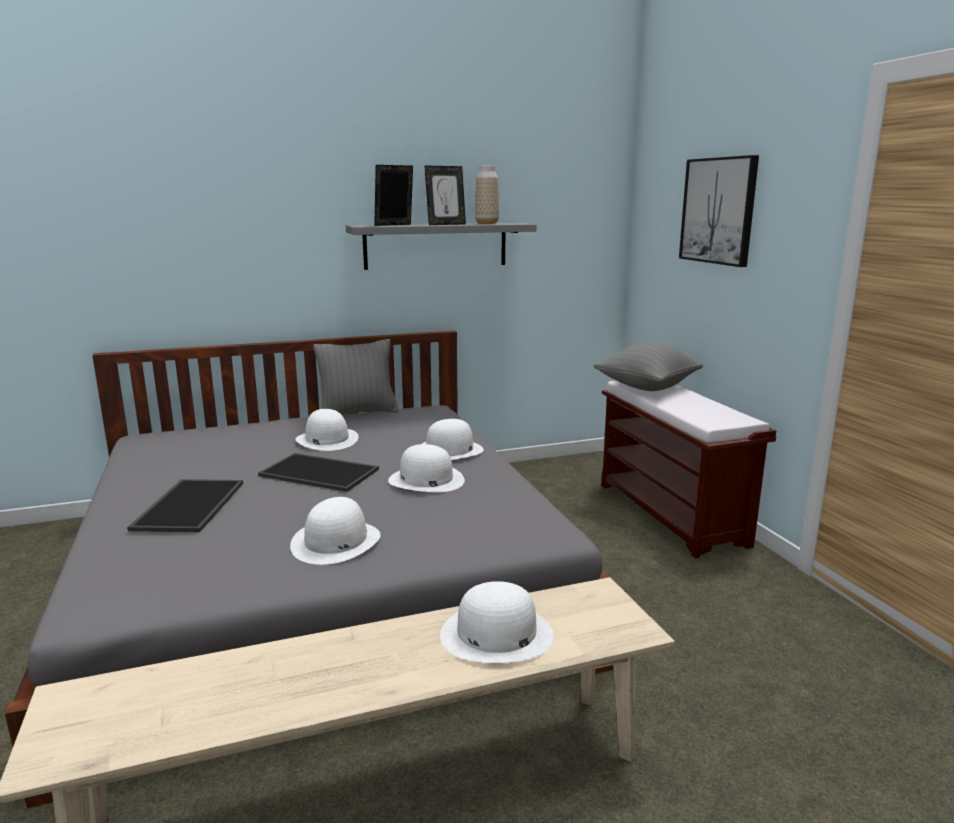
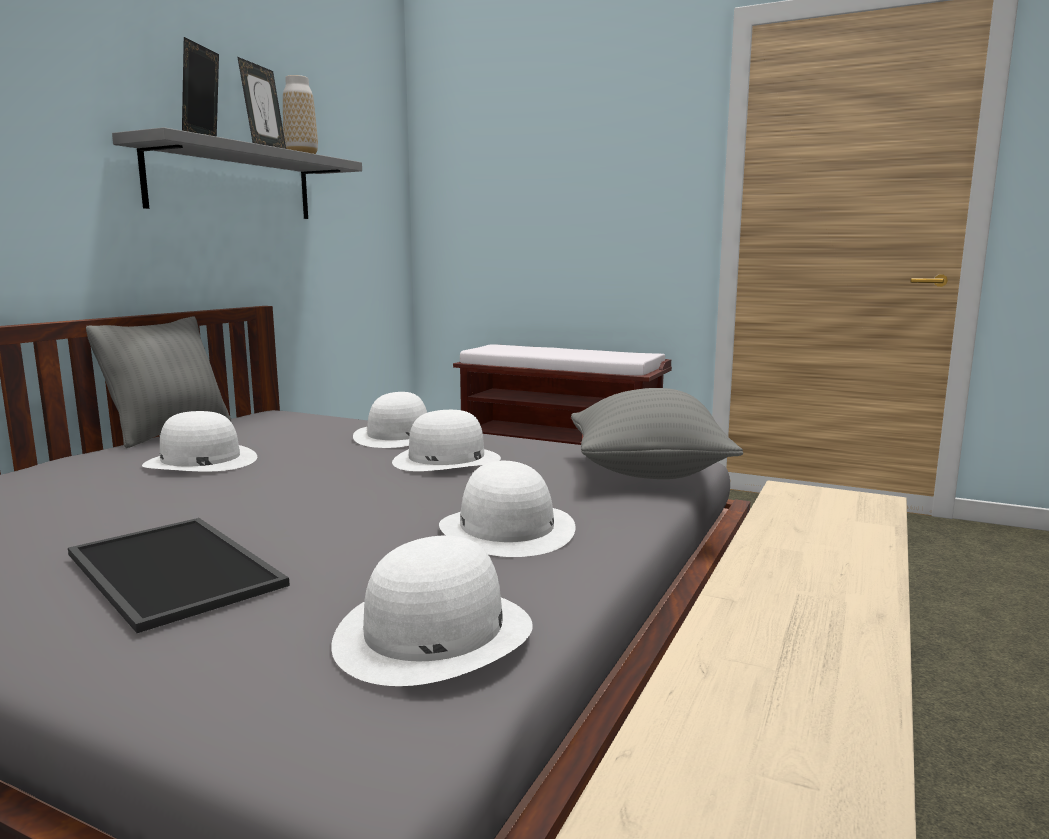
camera: 45 degrees left, 5 degrees down
(321, 472) = (292, 486): tray -> none
(496, 634) = (816, 541): white hat -> white hat (434, 633)
(646, 387) = (509, 349): grey pillow -> grey pillow (647, 473)
(718, 211) = (554, 155): picture -> none

